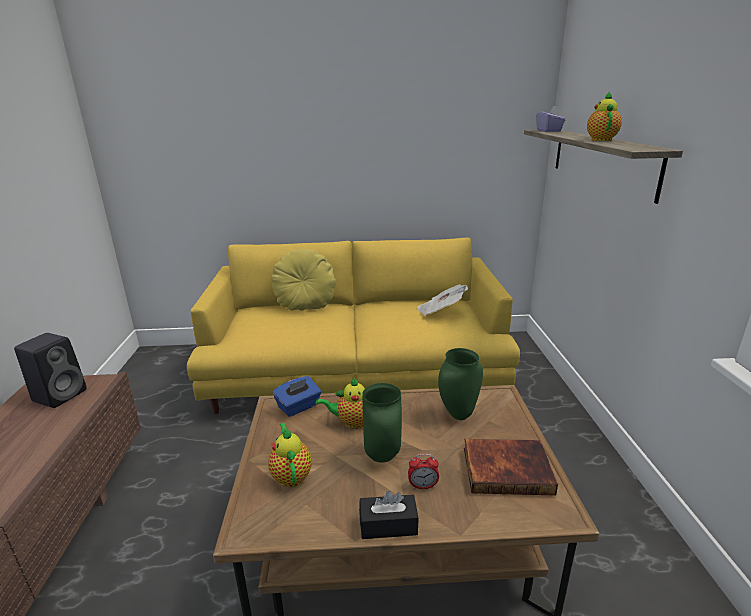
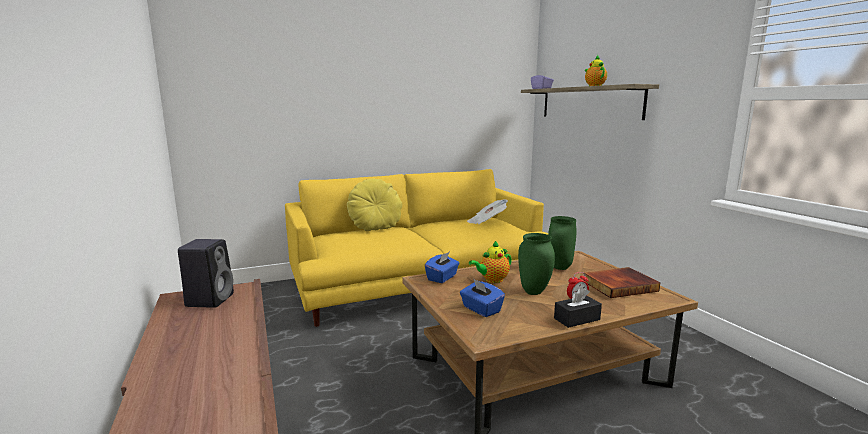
camera: 20 degrees left, 10 degrees down
(291, 475) = (481, 309): teapot -> blue tissue box

